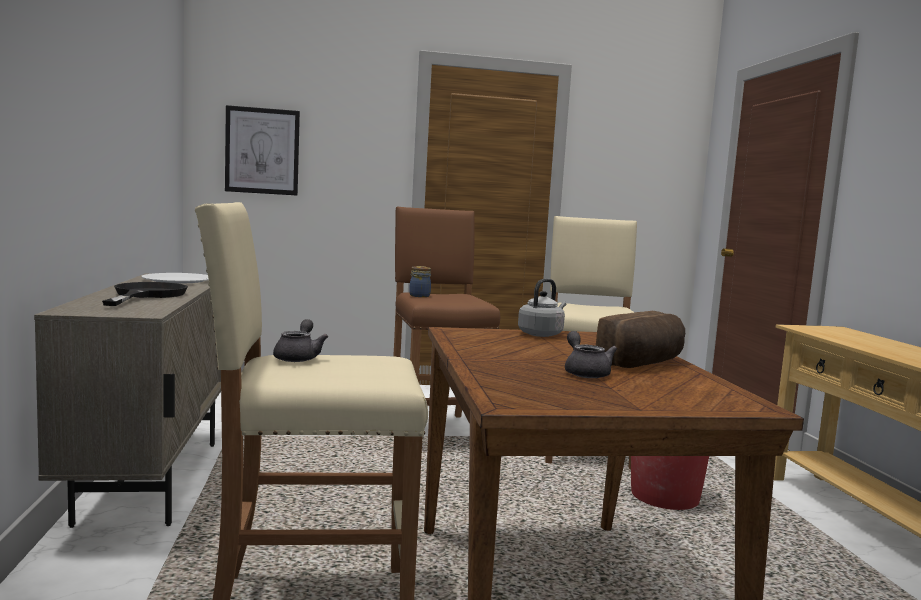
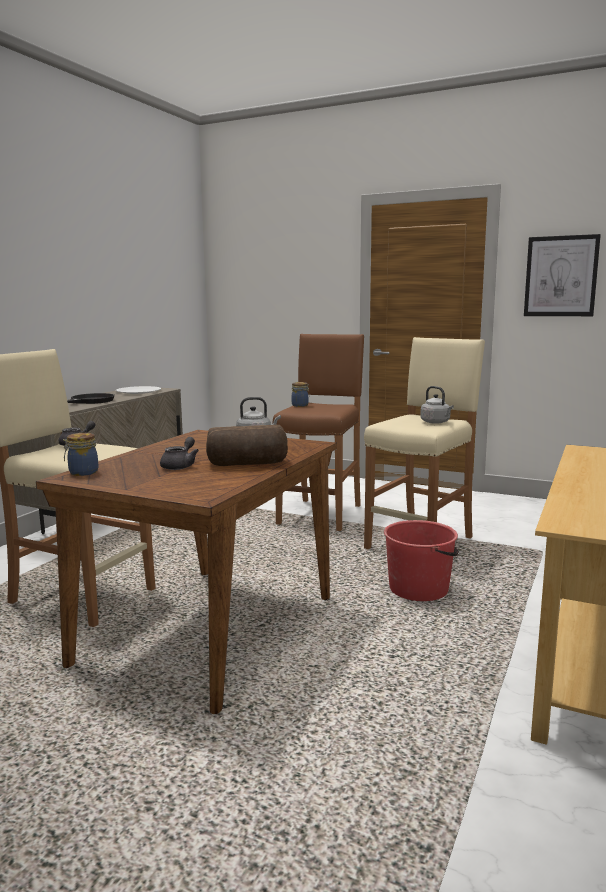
camera: 35 degrees right, 5 degrees up
(262, 151) = (252, 292): picture -> picture (561, 276)
(503, 395) = (82, 472): none -> jar
(613, 309) = (436, 422): none -> grey kettle

